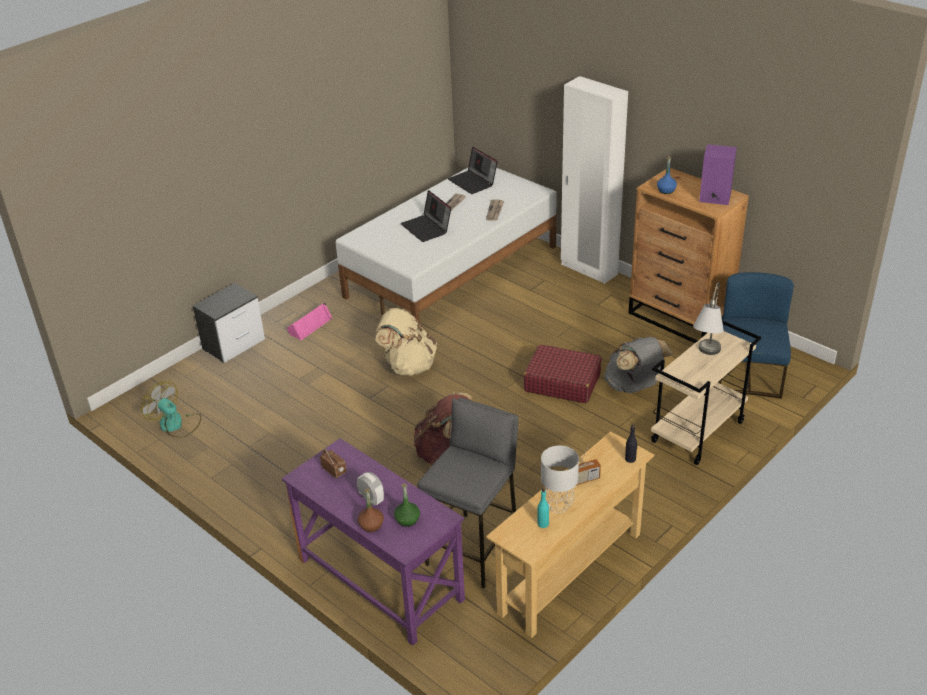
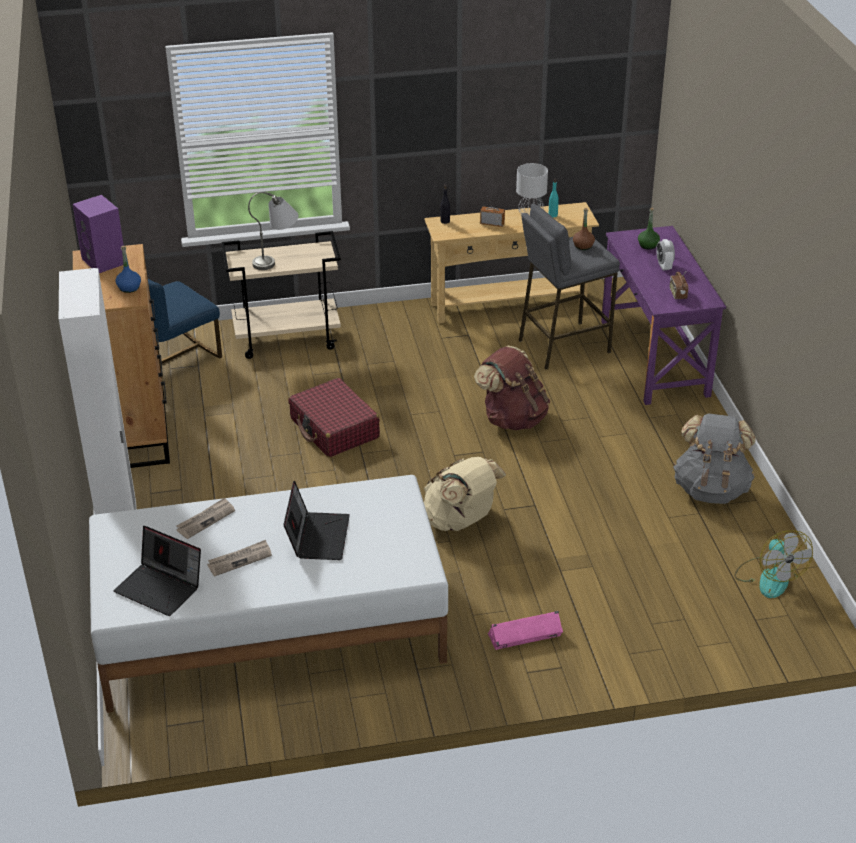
camera: 145 degrees left, 0 degrees up
(235, 344) = (640, 658): nightstand -> none
(371, 525) = (677, 252): brown bottle -> brown bottle (583, 246)
(473, 182) = (161, 587): laptop -> laptop turned 120 degrees clockwise
(634, 387) = (278, 394): grey backpack -> grey backpack (711, 489)

